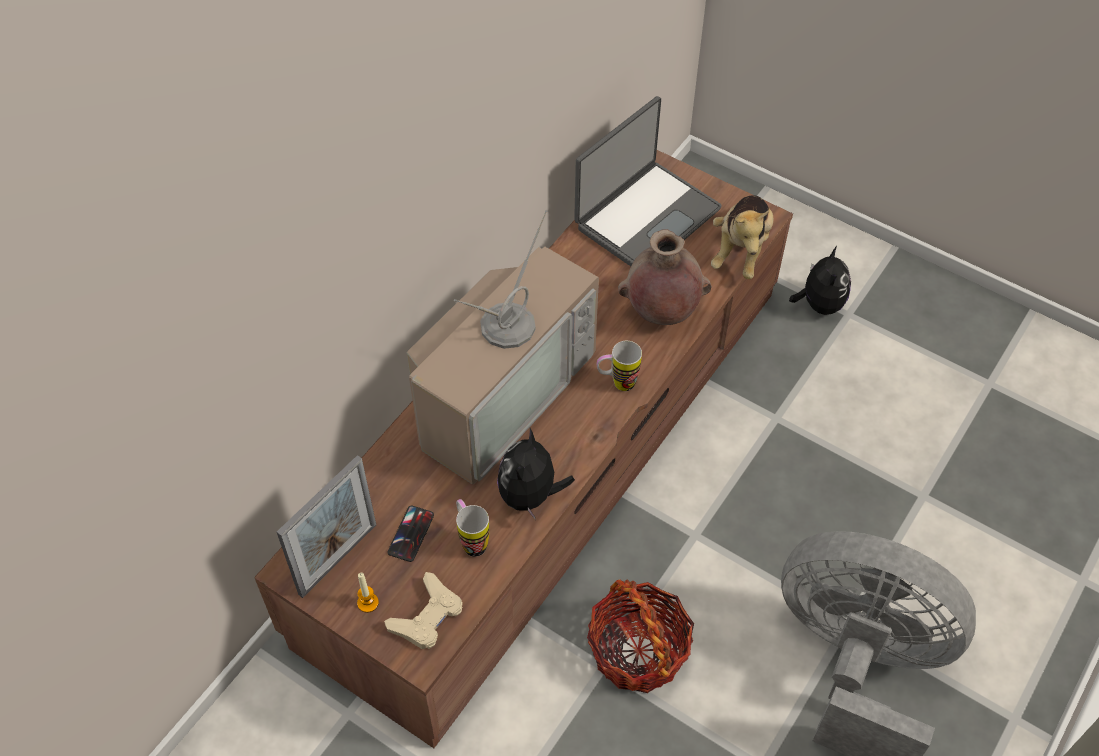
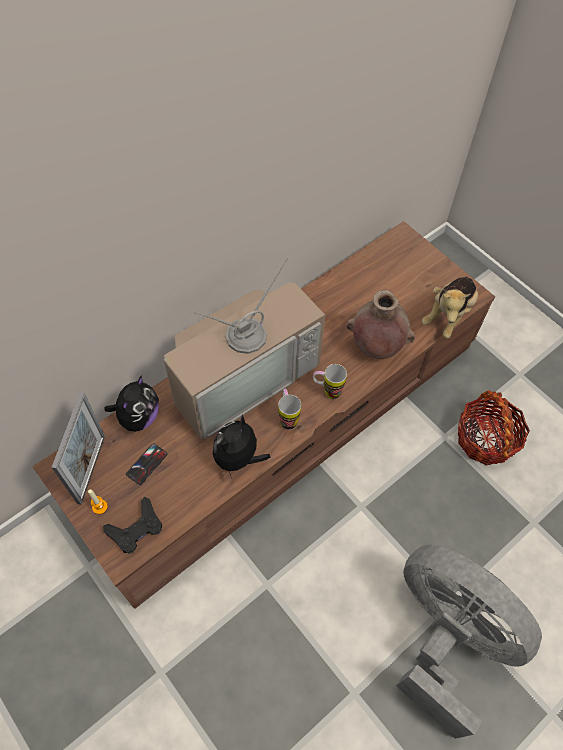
camera: 15 degrees right, 5 degrees up
(338, 559) = (91, 469): picture frame -> picture frame turned 45 degrees counterclockwise
(427, 616) = (136, 529): beige game controller -> black game controller
(471, 540) = (186, 480): mug -> mug (287, 417)
(637, 650) = (294, 579): basket -> basket (485, 439)
(645, 217) = (388, 274): laptop -> none
(819, 304) = (501, 362): plush toy -> plush toy (138, 417)

